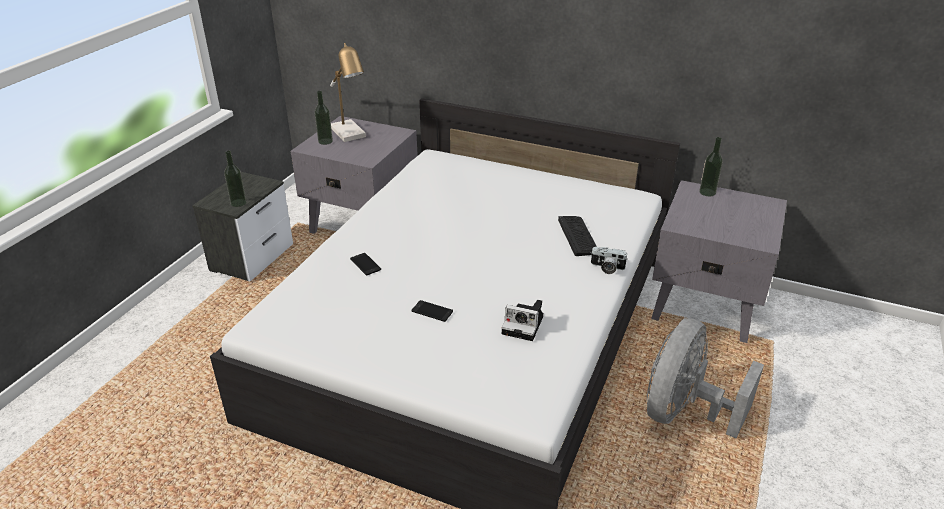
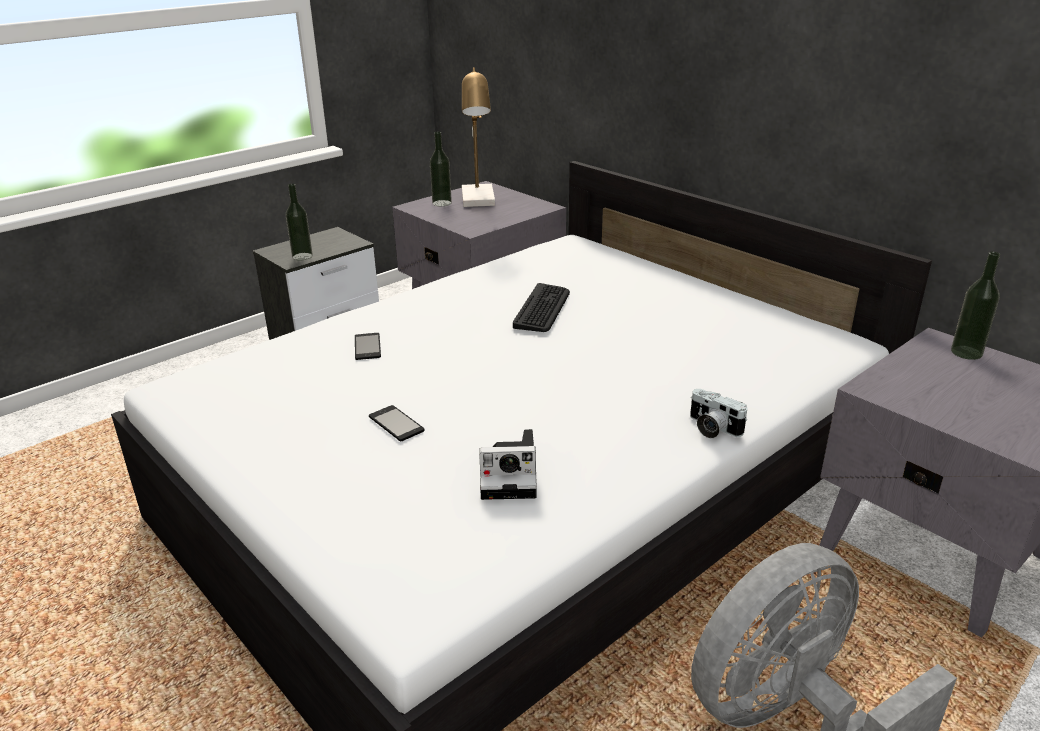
camera: 25 degrees right, 5 degrees down
(524, 325) = (511, 477): camera -> camera turned 45 degrees counterclockwise
(578, 236) = (700, 375): keyboard -> keyboard (542, 309)

